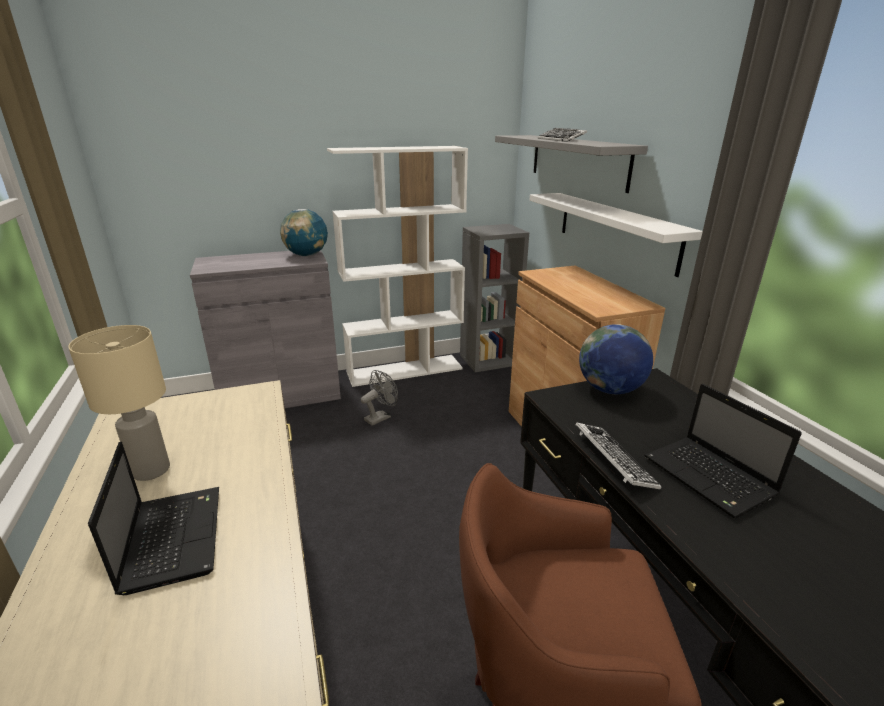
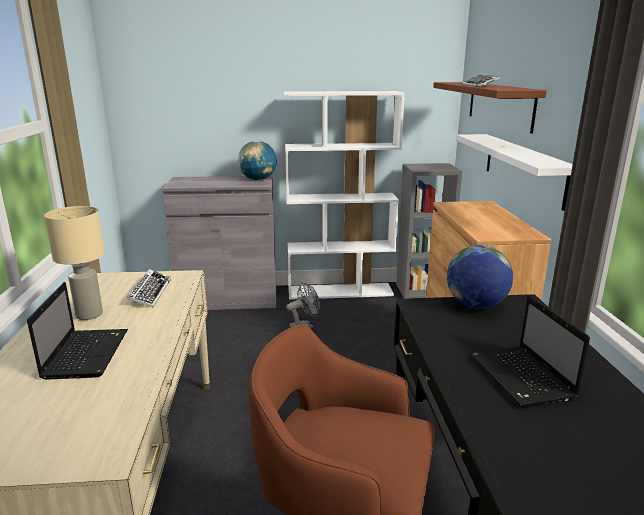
camera: 15 degrees right, 5 degrees down
(577, 160) = (499, 104): grey shelf -> brown shelf
(613, 460) = (441, 354): keyboard -> keyboard (150, 292)

